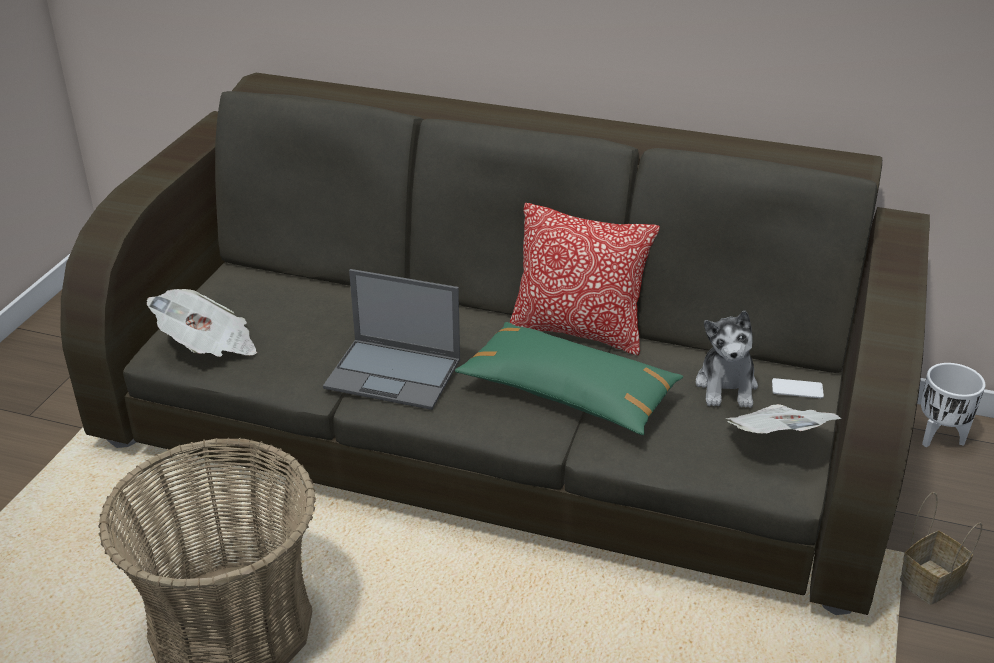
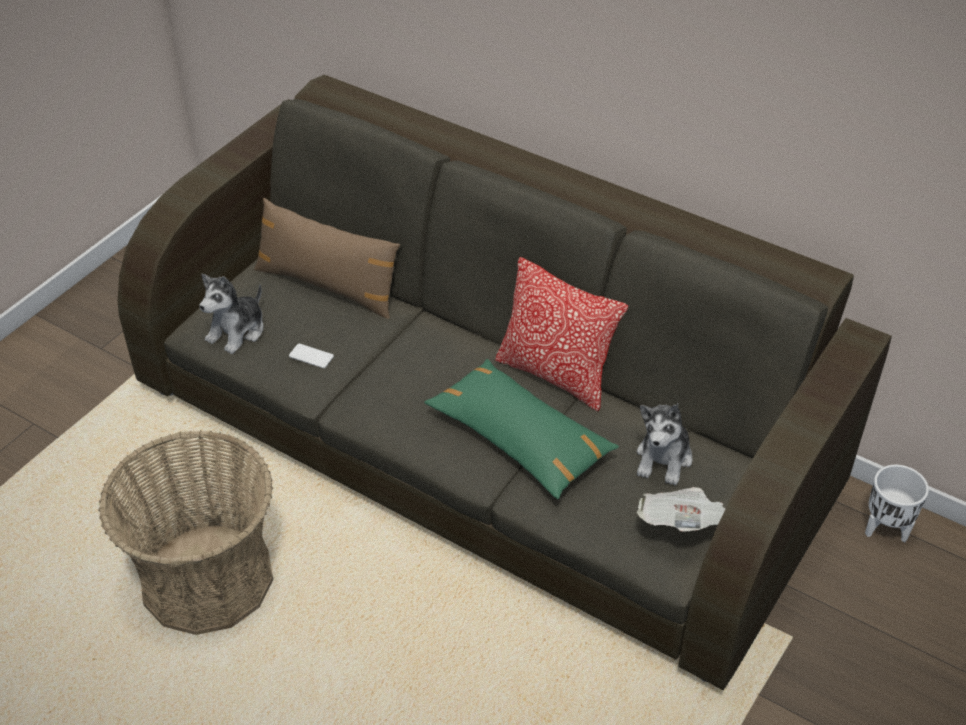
camera: 15 degrees right, 10 degrees up
(208, 346) = (237, 331): newspaper -> plush toy
(297, 291) = (328, 286): none -> brown pillow
(394, 374) = (379, 391): laptop -> none
(797, 389) = (725, 475): phone -> phone (311, 356)
(930, 583) = (802, 671): basket -> none

